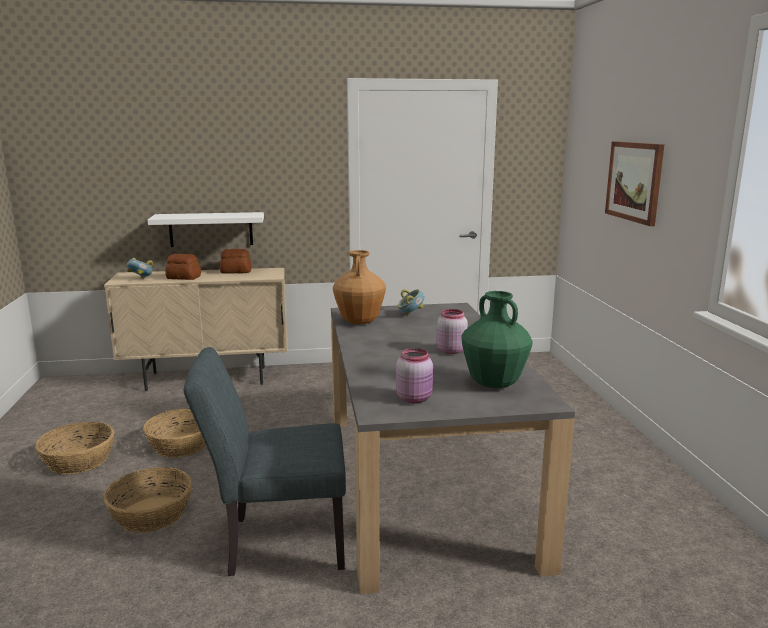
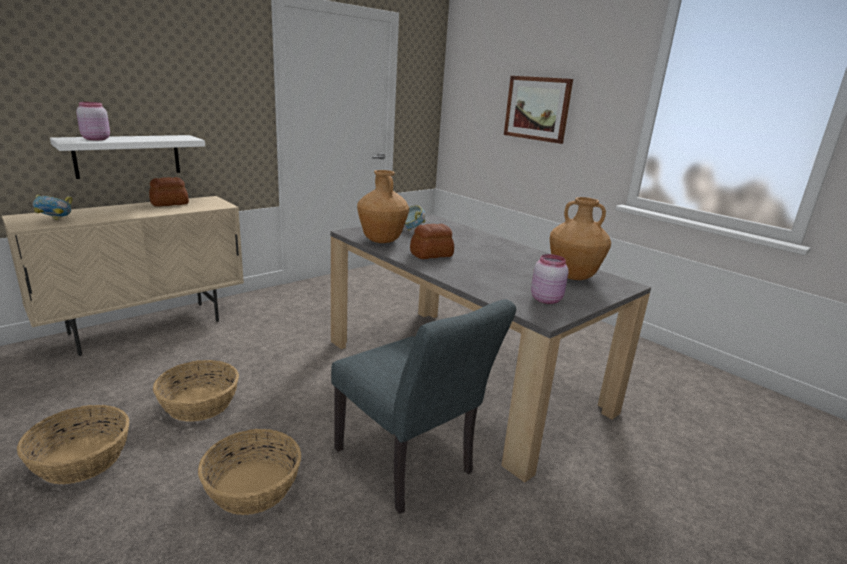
camera: 35 degrees left, 5 degrees up
(183, 277) = (114, 215): bread -> bread (432, 255)
(276, 542) = (409, 466): grey chair -> grey chair turned 90 degrees counterclockwise
(450, 350) = (496, 255): pink jar -> pink jar (95, 139)
(493, 384) = (572, 277): green vase -> brown vase

